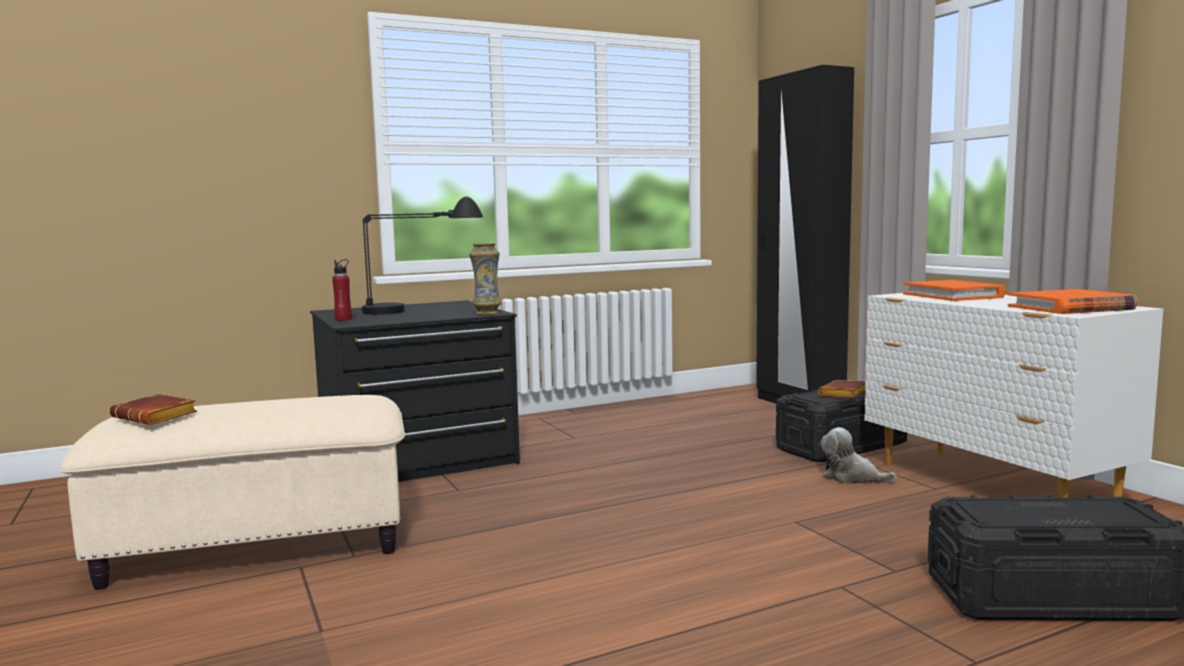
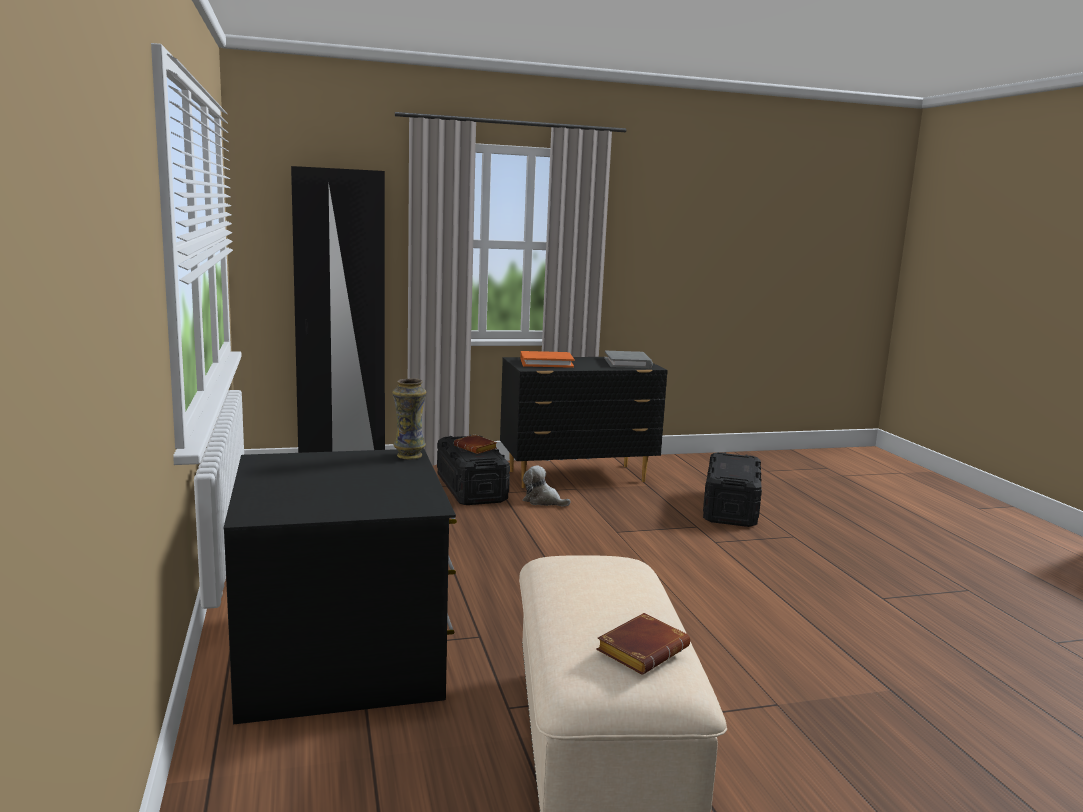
camera: 80 degrees left, 5 degrees up
(343, 319) = (380, 509): red bottle -> none
(420, 311) = (341, 476): black table lamp -> none
(851, 477) = (543, 501): plush toy -> plush toy turned 75 degrees clockwise
(992, 485) = (578, 477): white dresser -> black dresser
(1070, 308) = (627, 363): orange book -> grey book

